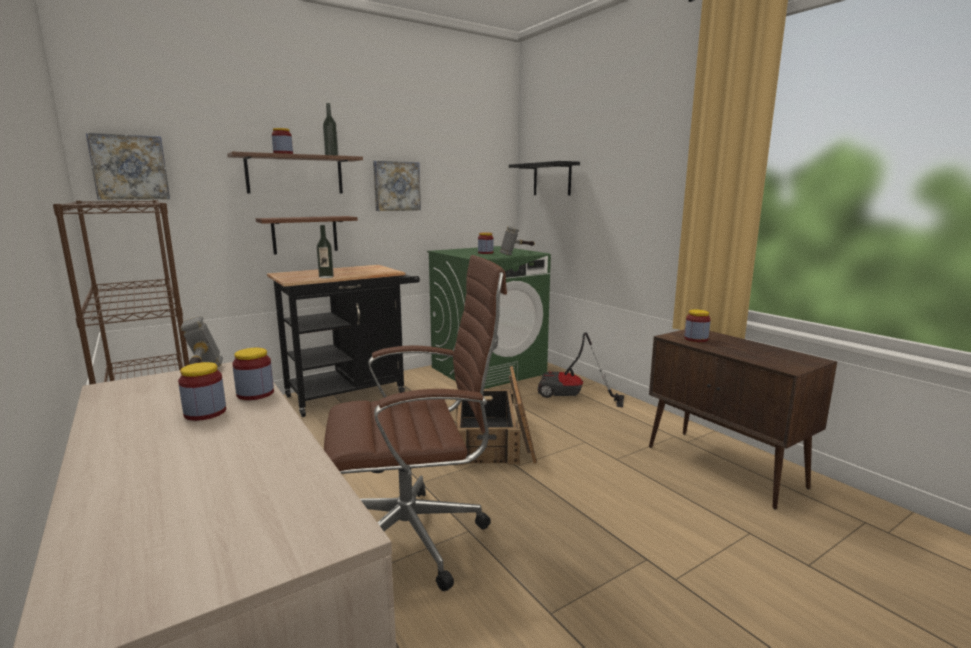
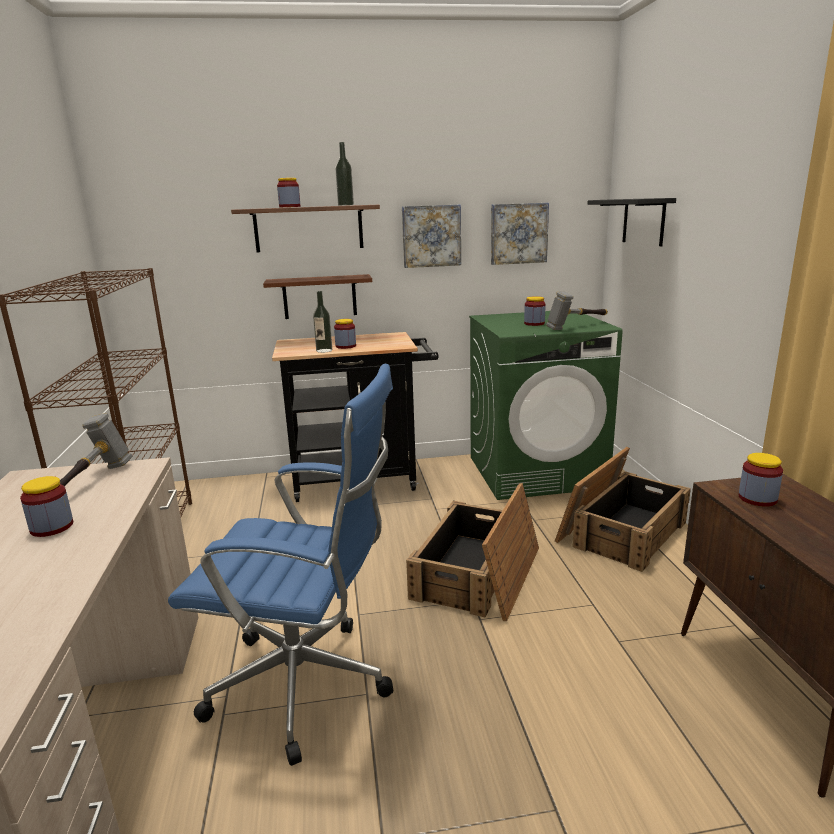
camera: 25 degrees right, 5 degrees up
(129, 167) = (143, 230): picture -> picture (518, 233)
(255, 393) = (115, 509): jar -> jar (345, 346)
(417, 538) = (308, 686): brown office chair -> blue office chair
(572, 397) = (621, 531): vacuum cleaner -> crate

